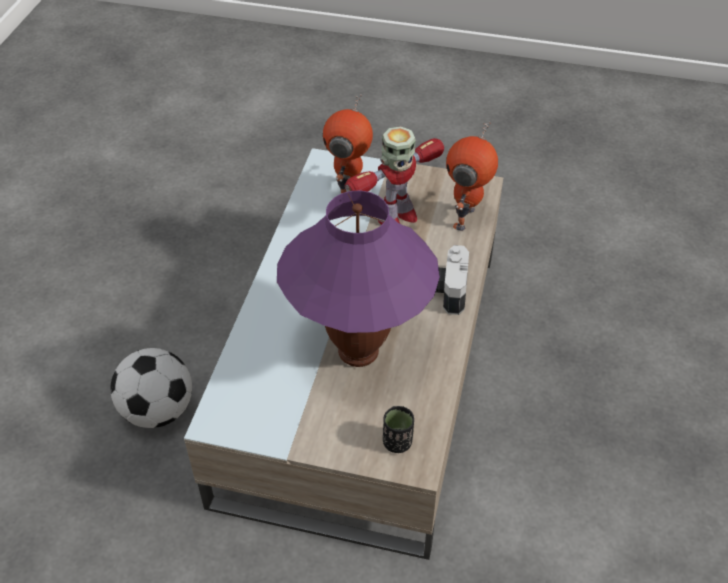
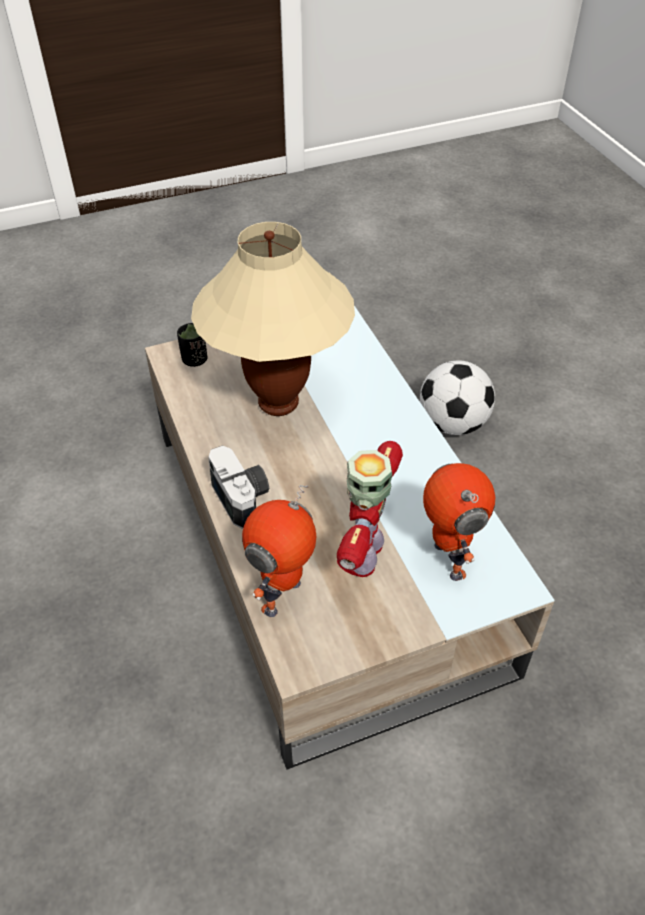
camera: 145 degrees right, 0 degrees up
(358, 353) = (278, 403): purple table lamp -> beige table lamp
(466, 218) = (283, 598): toy robot -> toy robot turned 135 degrees counterclockwise

